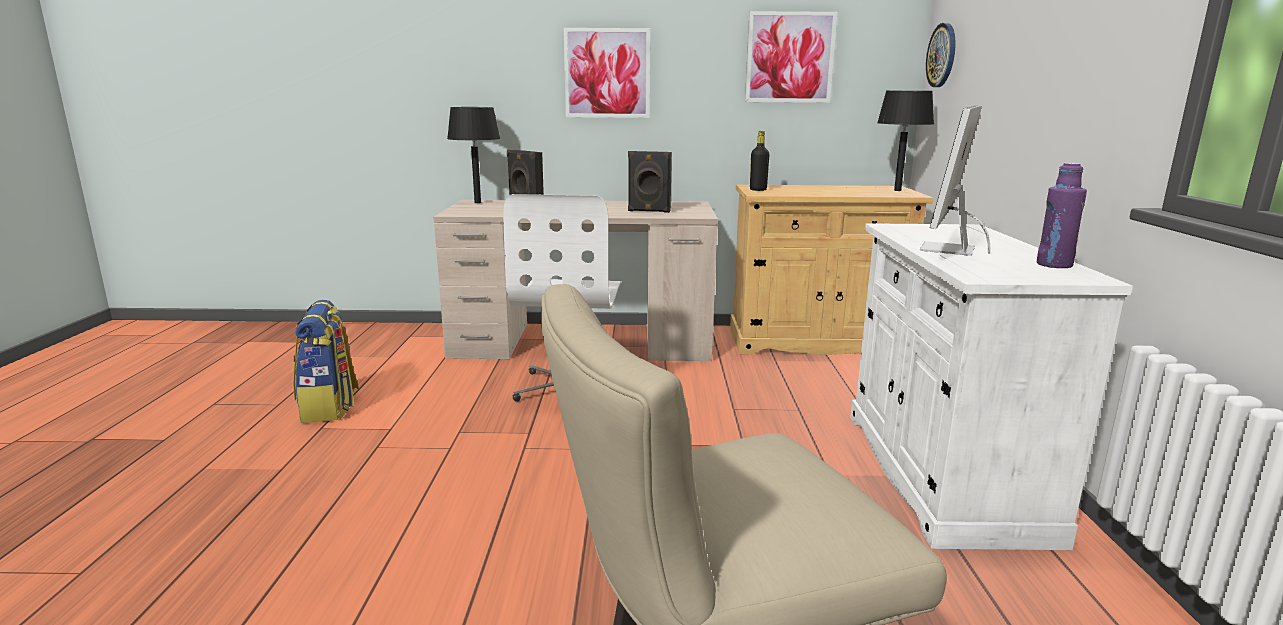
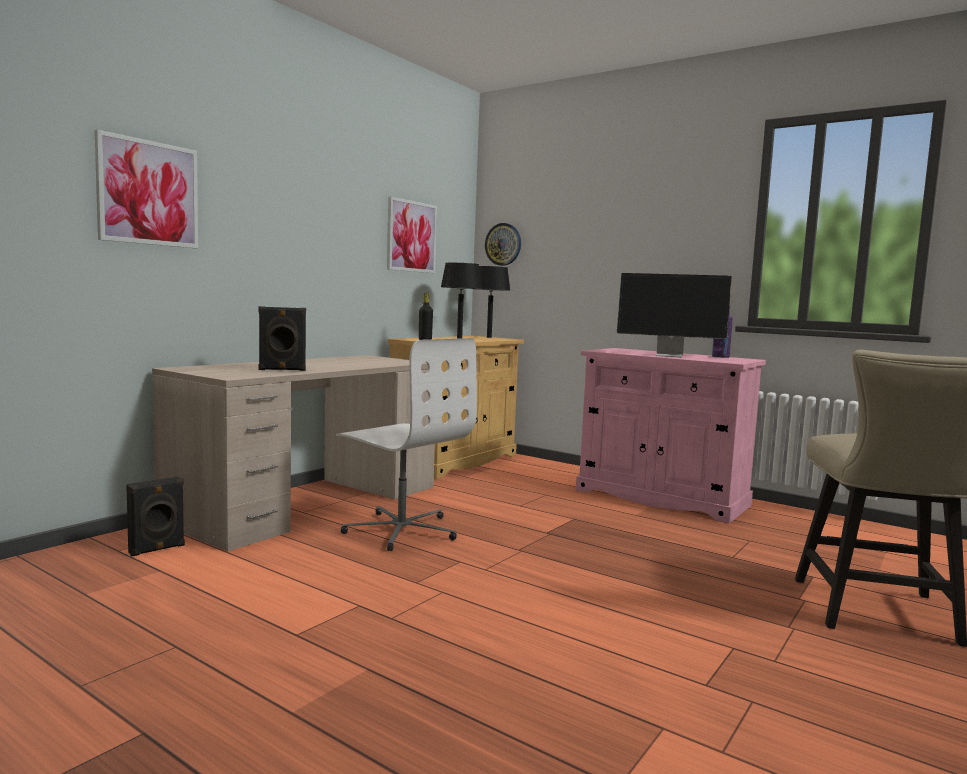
camera: 55 degrees left, 10 degrees down
(330, 407) = (246, 621): backpack -> none
(478, 202) = (192, 368): black table lamp -> black table lamp (459, 339)
(607, 73) = (293, 236): picture -> picture (148, 193)
(649, 211) = (372, 362): black speaker -> black speaker (157, 549)
(941, 473) = (661, 498): white cabinet -> pink cabinet
(948, 249) = (670, 356): monitor -> monitor turned 45 degrees counterclockwise

